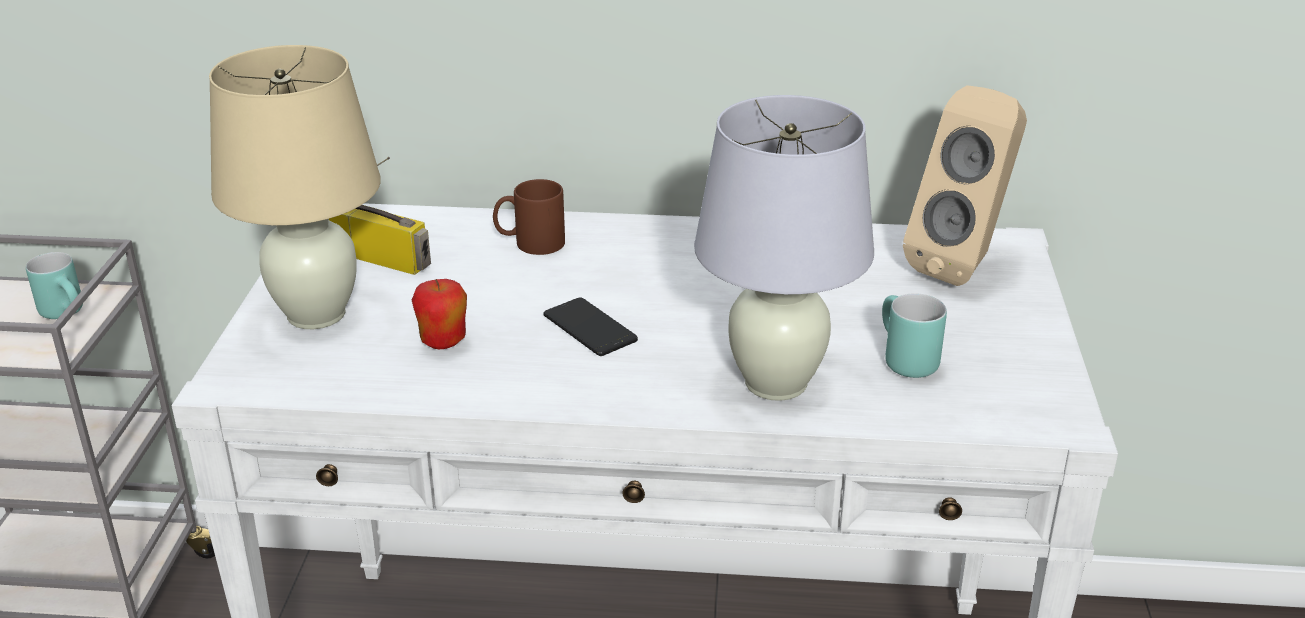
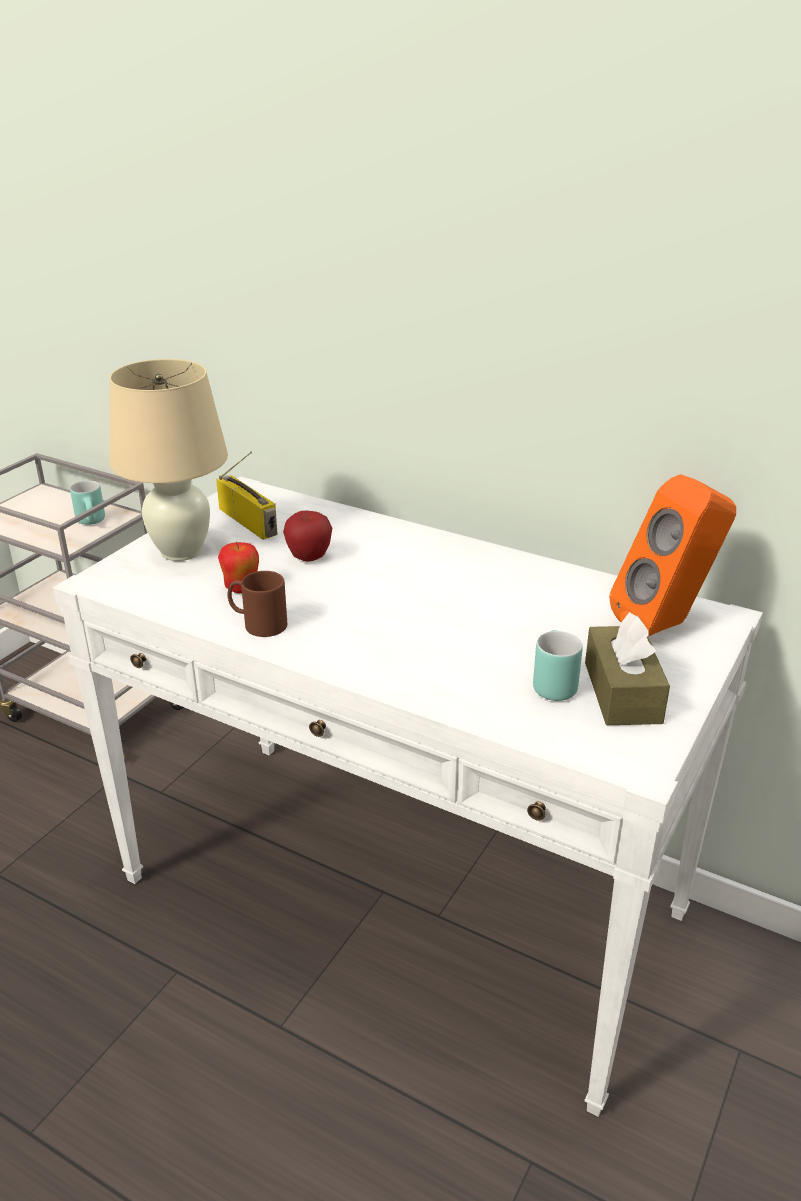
camera: 25 degrees right, 0 degrees up
(496, 284) = (309, 558): none -> apple
(530, 244) = (355, 536): brown mug -> brown mug (257, 624)
(589, 328) = (344, 603): phone -> none
(776, 383) = (440, 675): white table lamp -> none
(963, 265) = (666, 625): beige speaker -> orange speaker
(981, 349) = (622, 692): none -> brown tissue box

